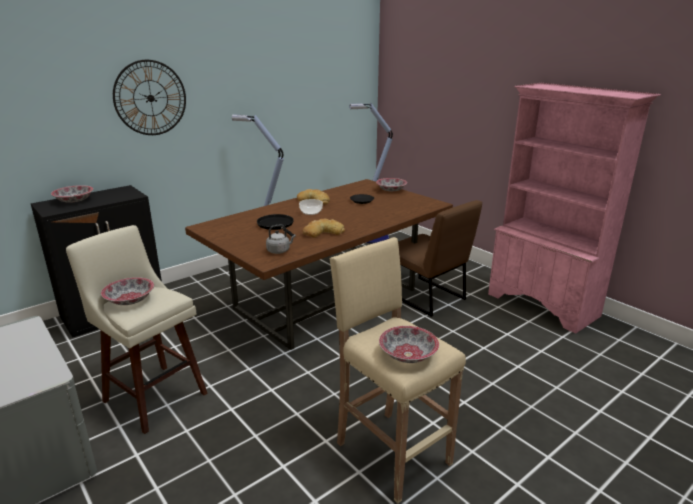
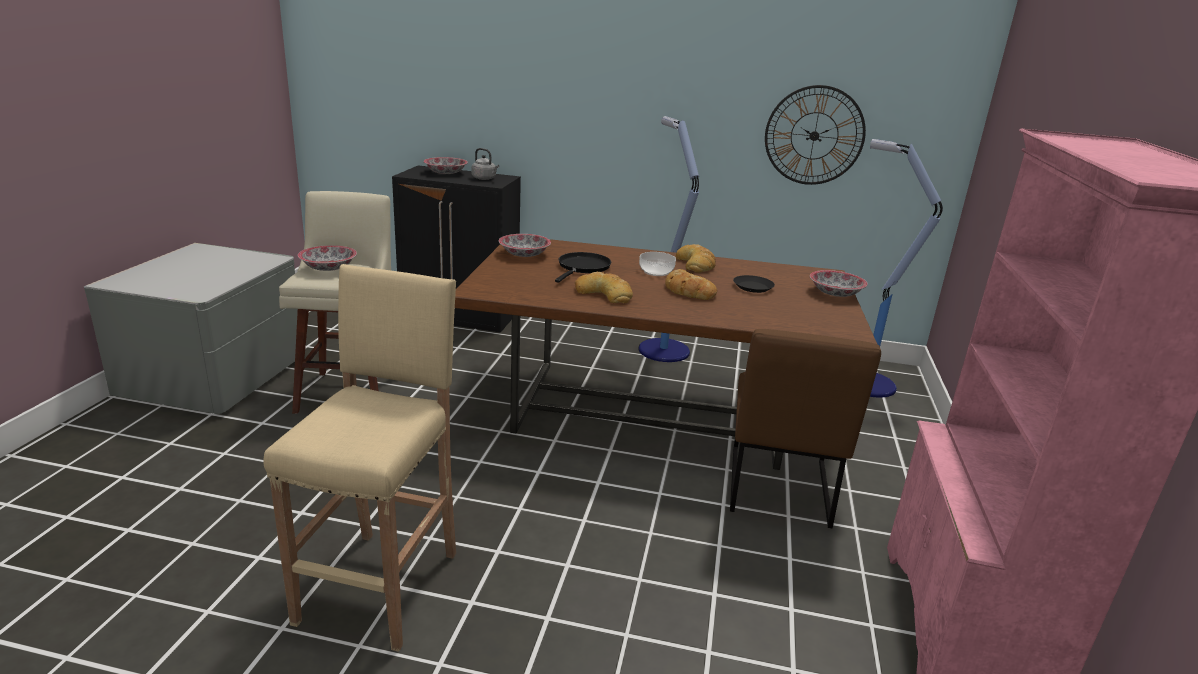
camera: 50 degrees right, 0 degrees up
(150, 98) = (566, 74): wall clock -> wall clock (814, 135)
(279, 251) = (514, 288): grey kettle -> grey kettle (485, 179)
(347, 214) = (688, 291): none -> bread
(408, 355) = (336, 431): bowl -> bowl (525, 254)

